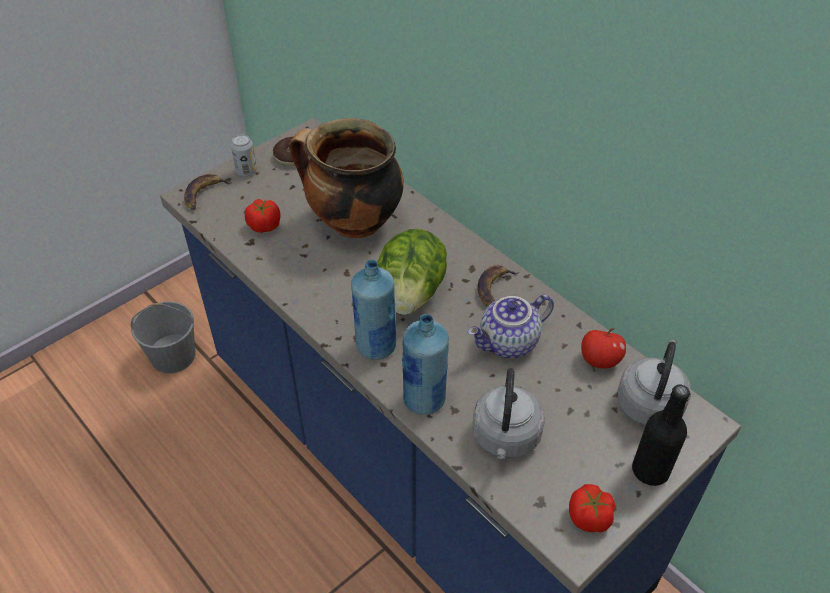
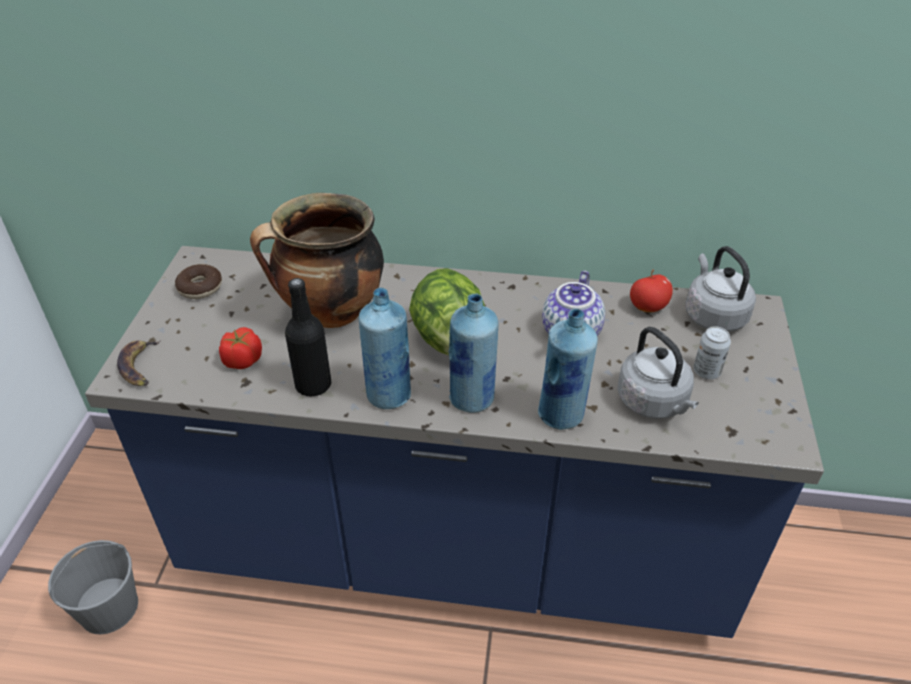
camera: 40 degrees left, 5 degrees down
(246, 171) = (164, 323): can -> can (706, 372)
(325, 307) = (388, 395): none -> blue bottle
(494, 289) = (513, 300): banana -> none
(589, 517) = (773, 418): tomato -> none
(650, 470) = (768, 360): black bottle -> black bottle (313, 385)

